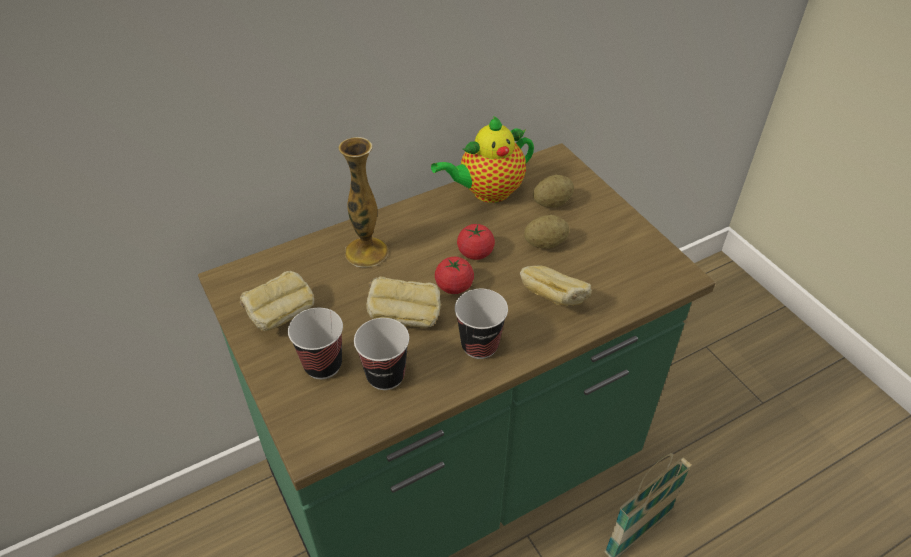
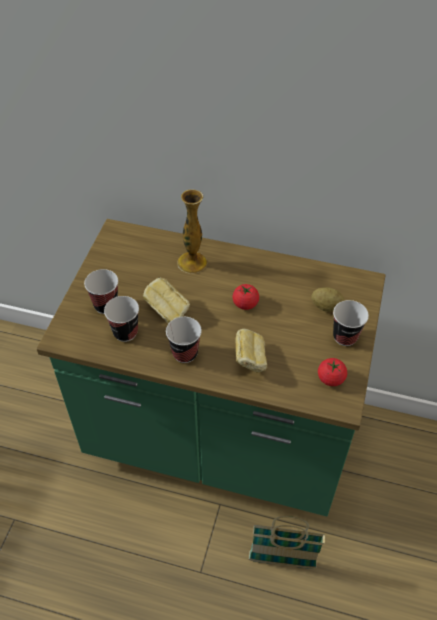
camera: 45 degrees right, 5 degrees up
(281, 317) = (115, 267): bread -> none
(454, 286) = (211, 313): tomato -> tomato (330, 378)
(487, 192) = (297, 273): teapot -> none
(545, 243) = (290, 327): potato -> none
(602, 217) = (345, 336): none -> cup

